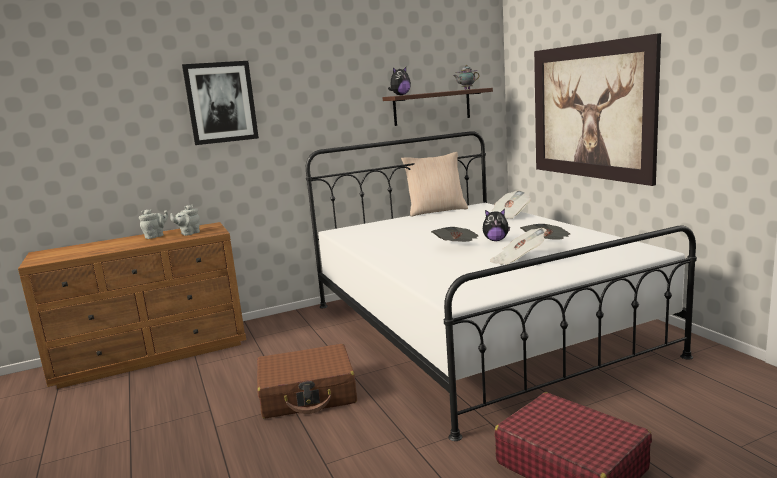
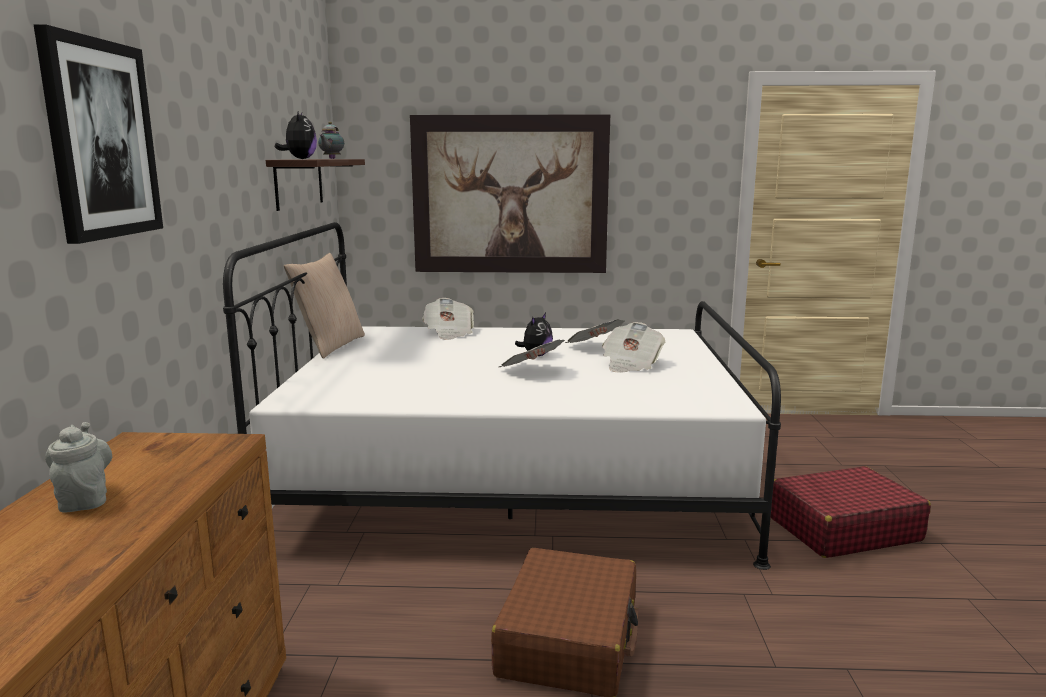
camera: 65 degrees left, 0 degrees up
(189, 233) = (162, 465): grey teapot -> none

